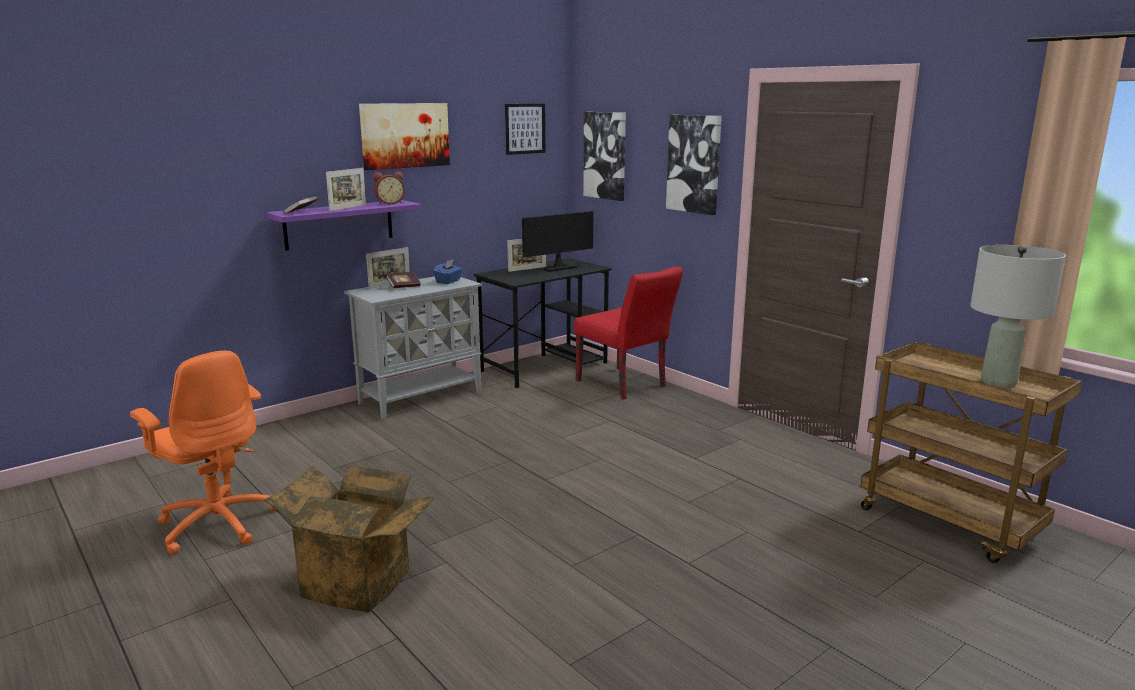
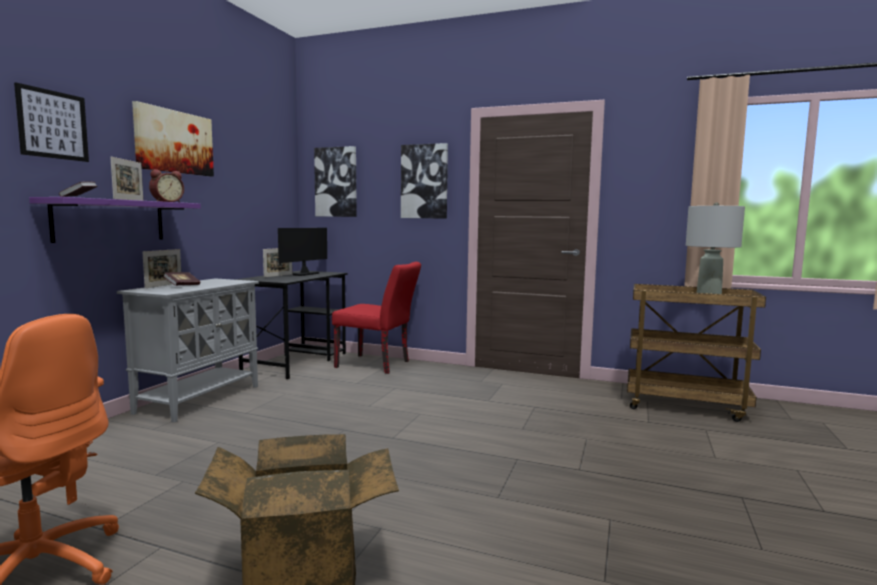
camera: 30 degrees left, 10 degrees down
(448, 281) = (223, 281): blue tissue box -> none
(525, 128) = (268, 156): picture -> picture (53, 124)

